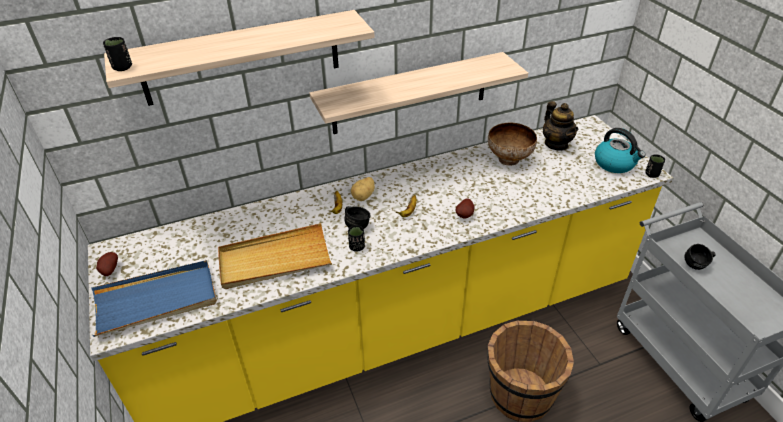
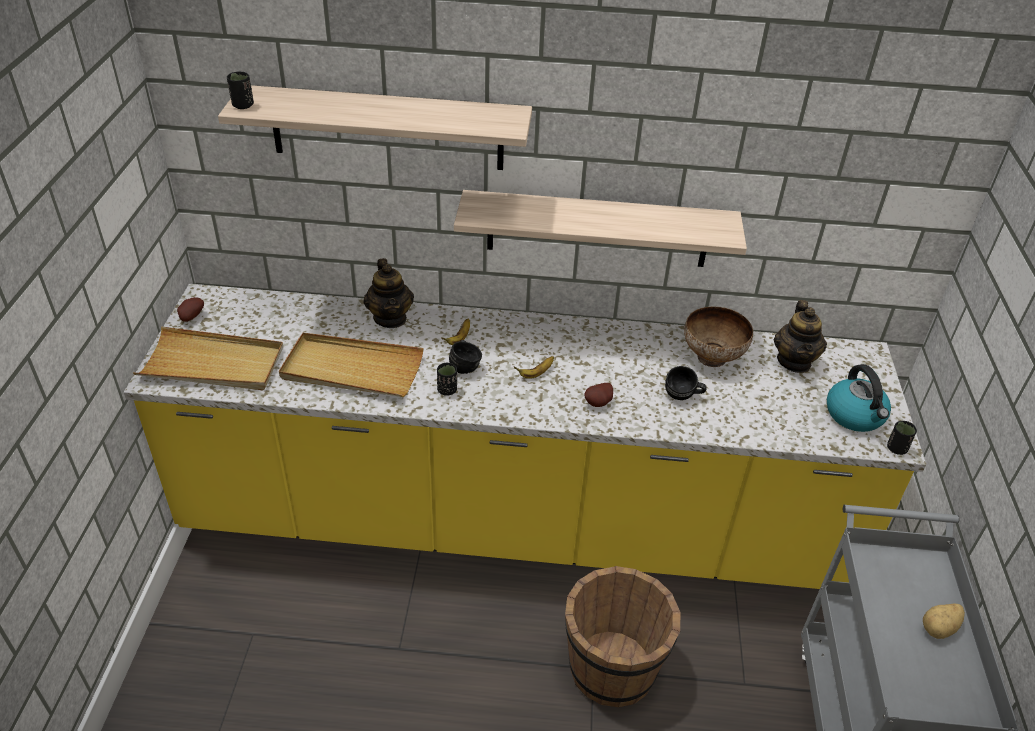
camera: 25 degrees right, 0 degrees up
(156, 300) = (213, 364): blue tray -> beige tray
(275, 211) = (390, 318): none -> teapot
(364, 196) = (498, 337): potato -> potato (939, 629)
(697, 265) = (897, 596): black mug -> black mug (683, 396)

